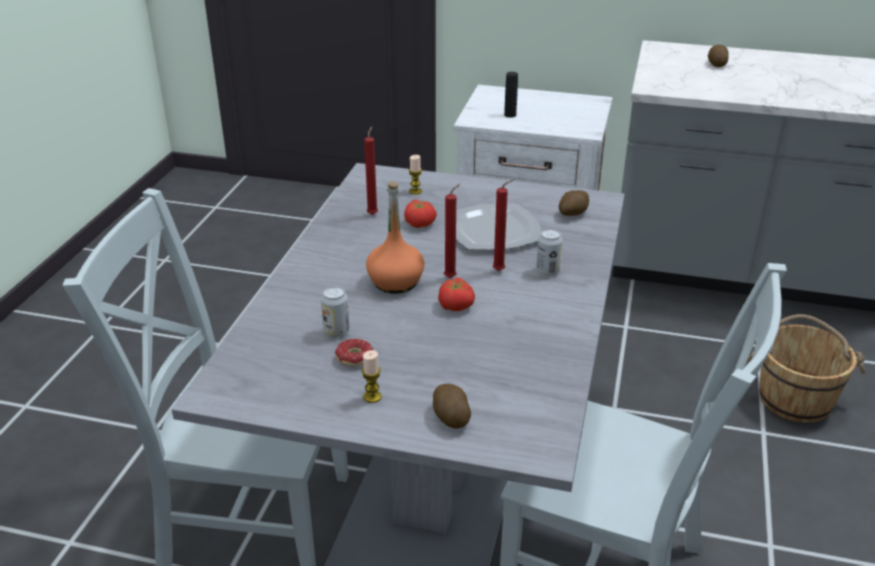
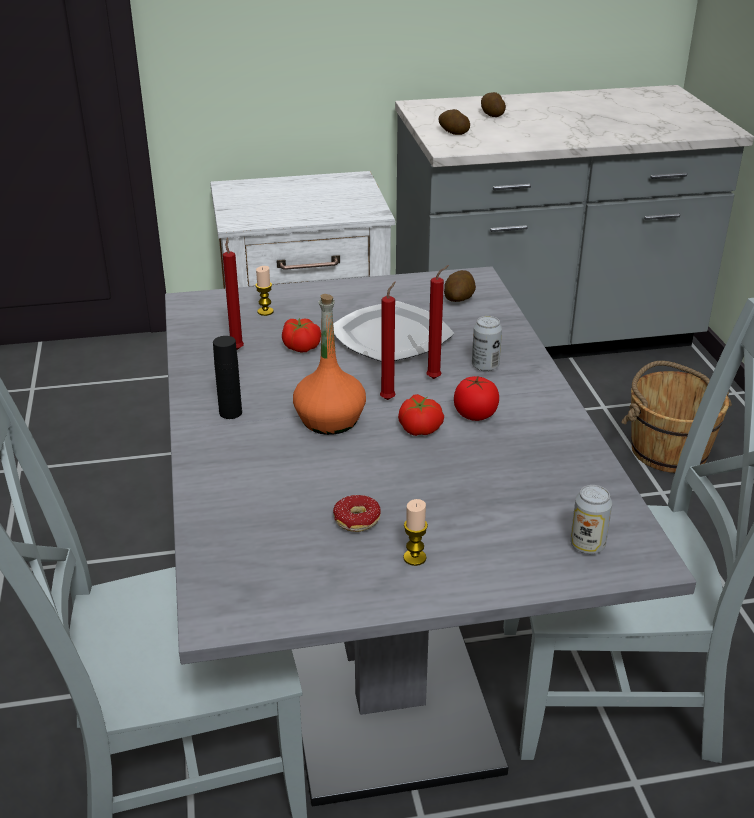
camera: 25 degrees left, 0 degrees up
(336, 331) = (309, 495): can -> can (587, 545)
(450, 417) = (519, 553): potato -> potato (453, 132)
(507, 306) = (475, 414): none -> tomato
(510, 115) = (275, 209): black bottle -> black bottle (230, 412)

